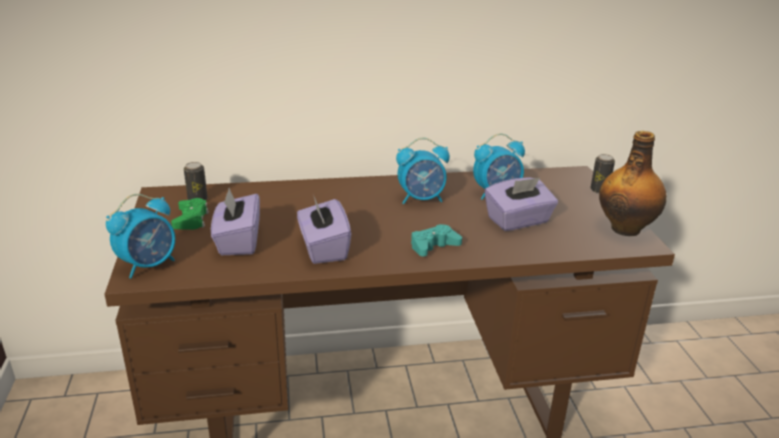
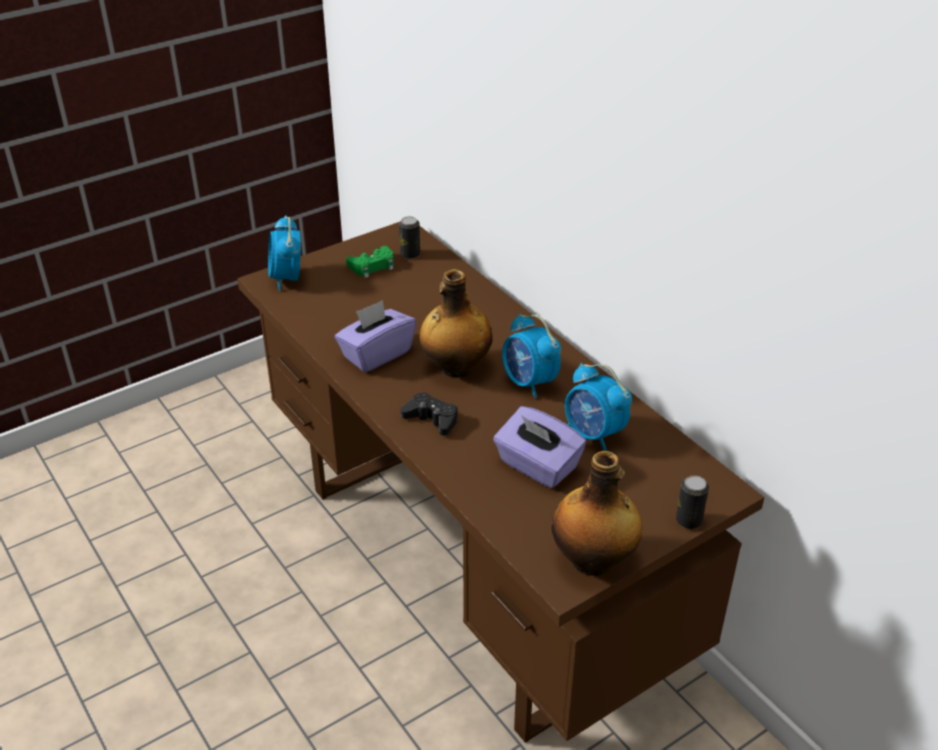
camera: 65 degrees right, 10 degrees up
(149, 265) = (287, 279): alarm clock -> alarm clock turned 60 degrees clockwise
(238, 241) = (354, 304): purple tissue box -> none
(377, 221) = (455, 368): none -> bottle
(433, 246) = (432, 419): turquoise game controller -> black game controller

